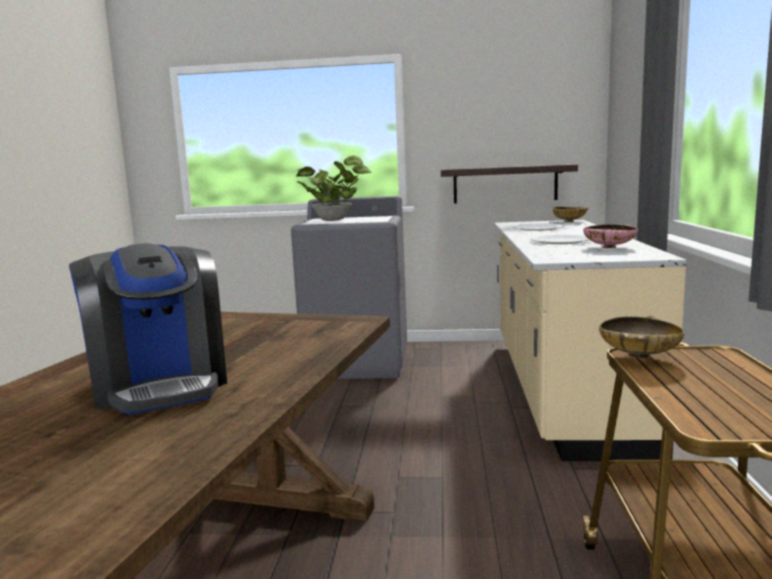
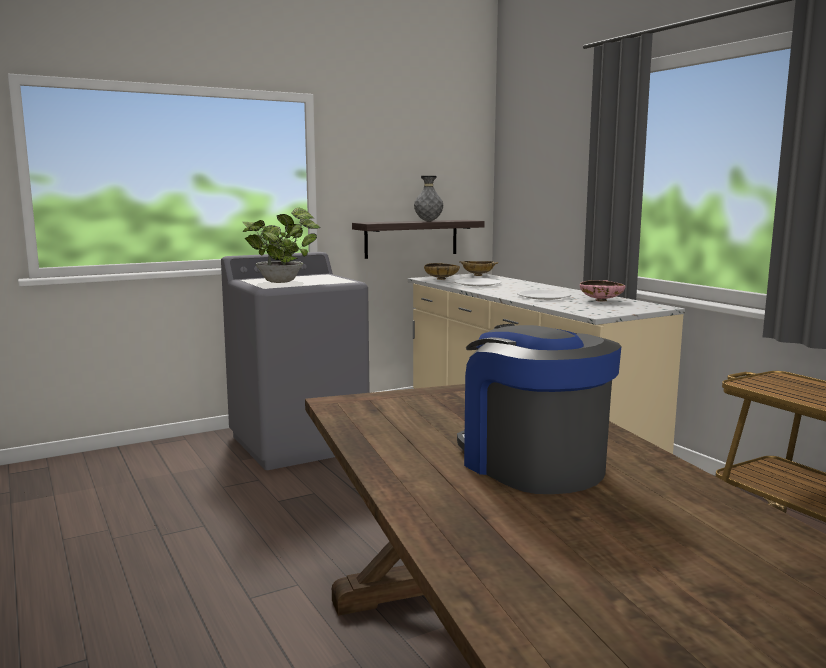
camera: 35 degrees left, 0 degrees up
(160, 385) = (531, 464): coffee machine -> coffee machine turned 150 degrees counterclockwise
(516, 166) = (428, 221): none -> grey vase
(640, 356) = (752, 384): beige bowl -> beige bowl (441, 279)

